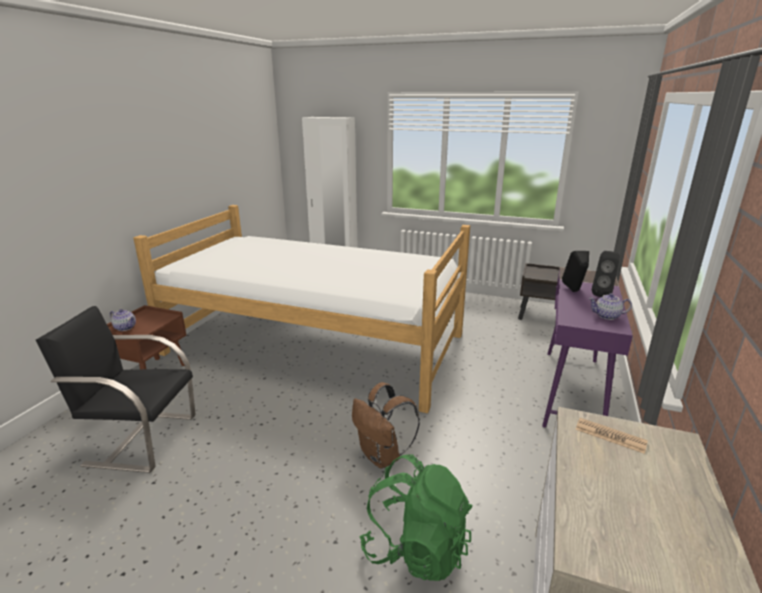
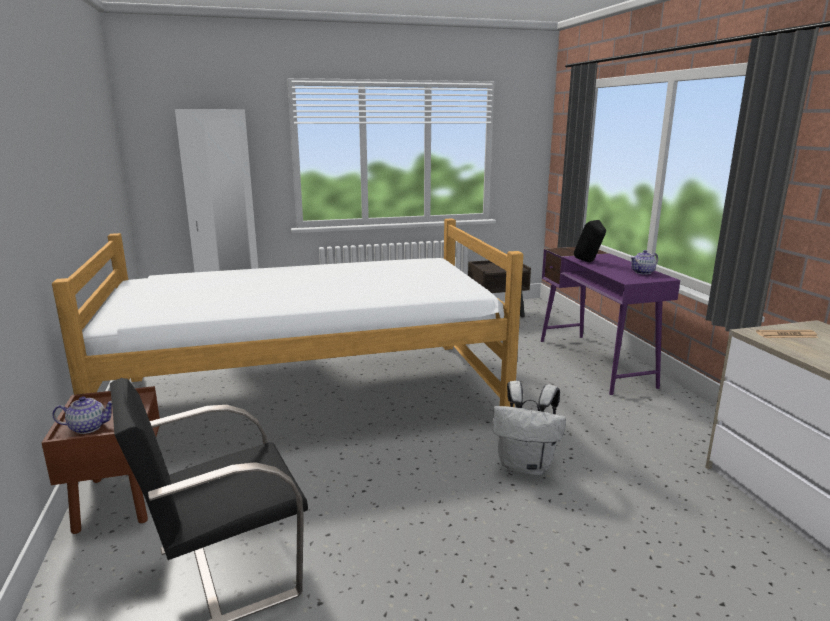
camera: 35 degrees left, 5 degrees down
(382, 456) = (526, 466): brown backpack -> white backpack
(416, 548) = (650, 518): green backpack -> none
(602, 294) = (611, 260): black speaker -> none

